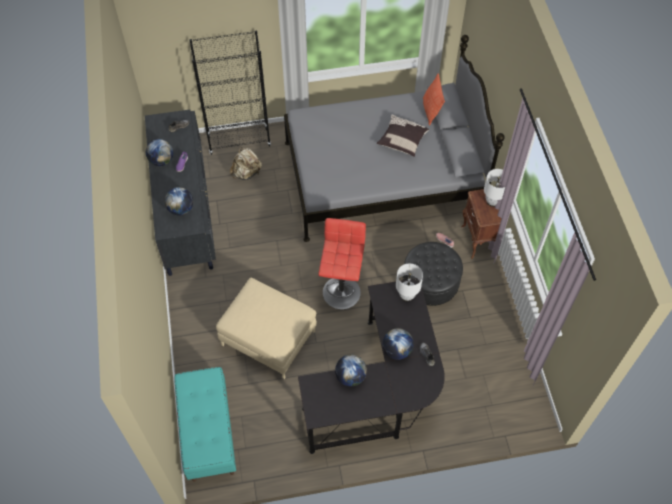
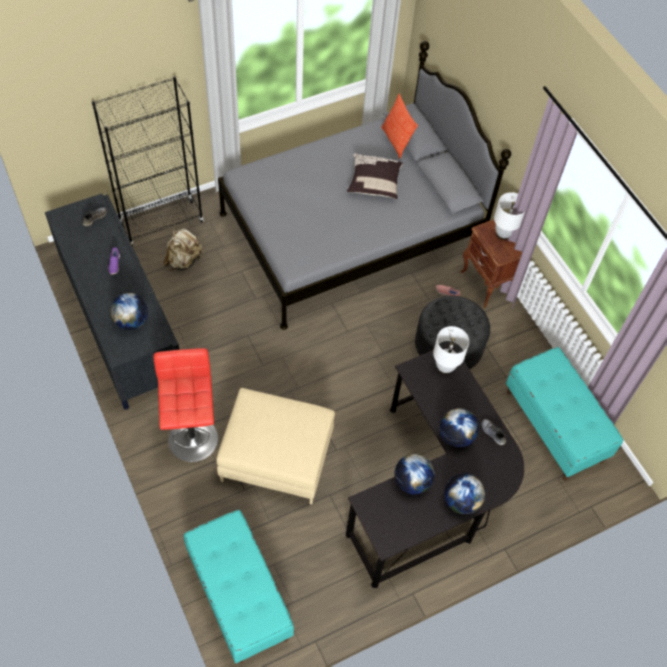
camera: 20 degrees left, 0 degrees up
(161, 160) = (86, 265): globe -> globe (461, 501)
(342, 292) = (347, 381): red stool -> red stool (193, 438)
(497, 365) = (554, 426): none -> turquoise bench

